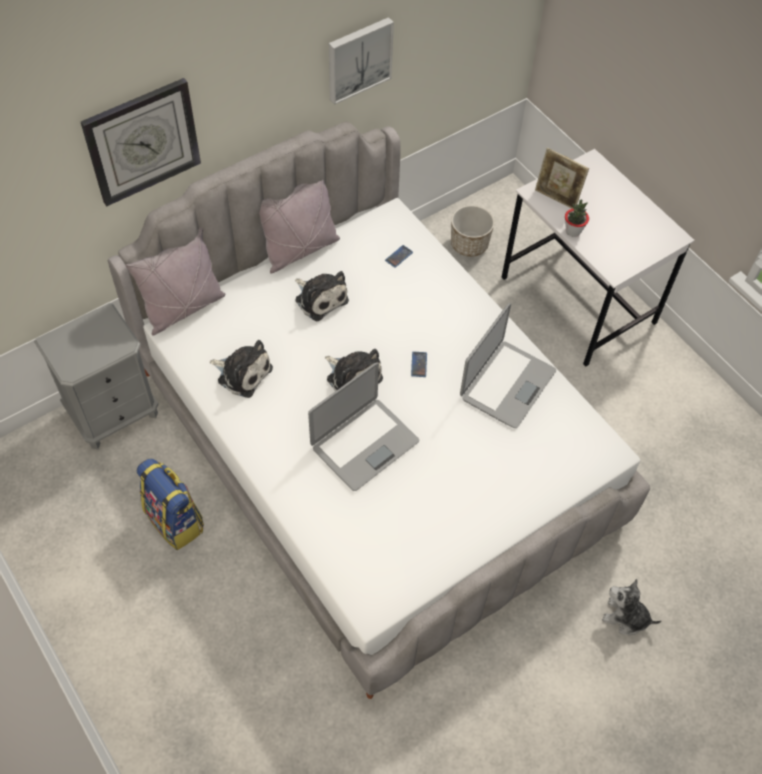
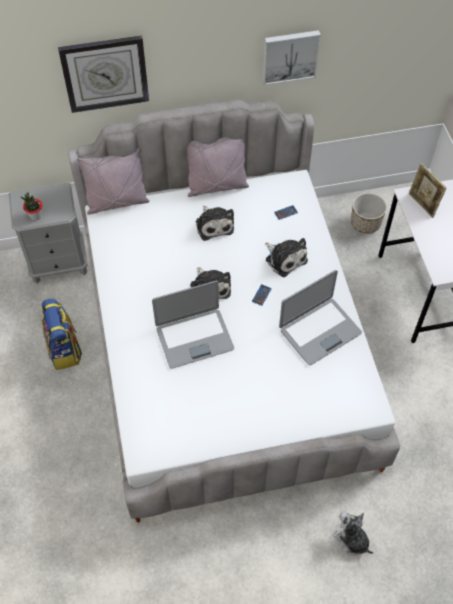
camera: 25 degrees right, 0 degrees up
(242, 373) = (135, 260): plush toy -> plush toy (285, 259)
(573, 231) = (422, 233): potted plant -> potted plant (35, 216)

